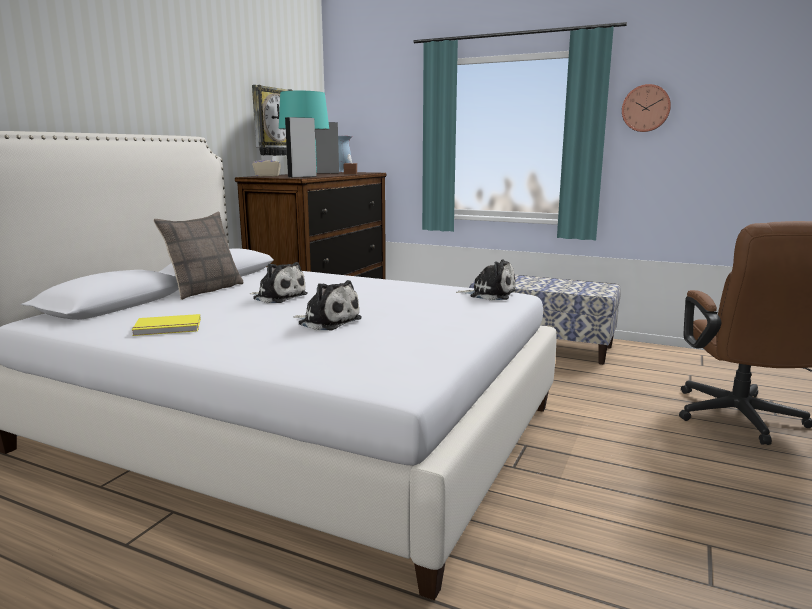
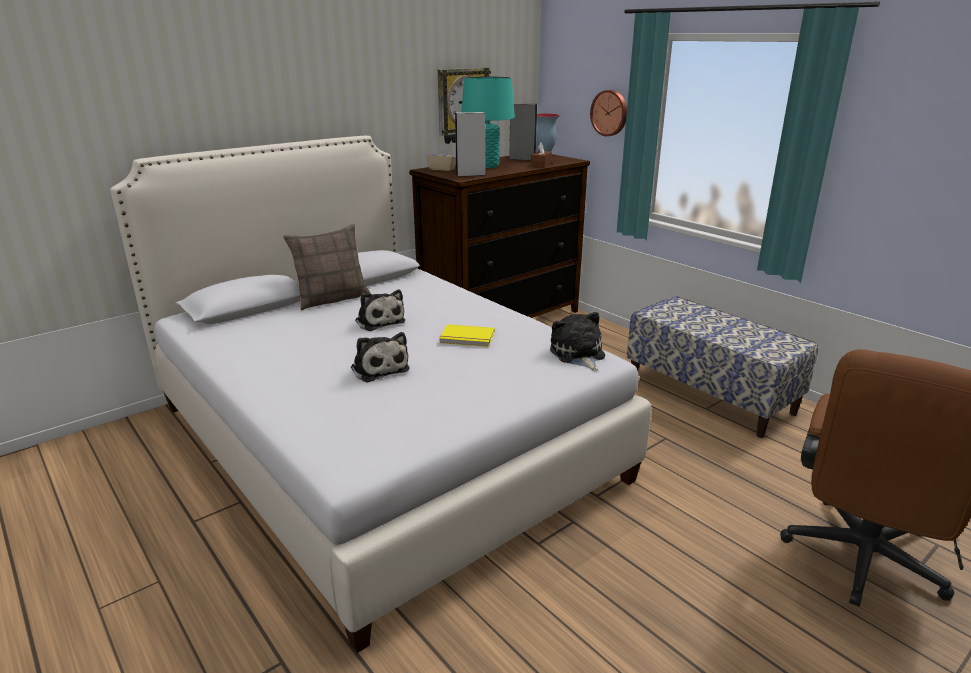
camera: 25 degrees right, 10 degrees up
(168, 328) = (256, 349): yellow book -> yellow book (467, 338)
(490, 294) = (578, 354): plush toy -> plush toy turned 150 degrees counterclockwise
(646, 108) = (895, 120): wall clock -> wall clock (610, 113)

